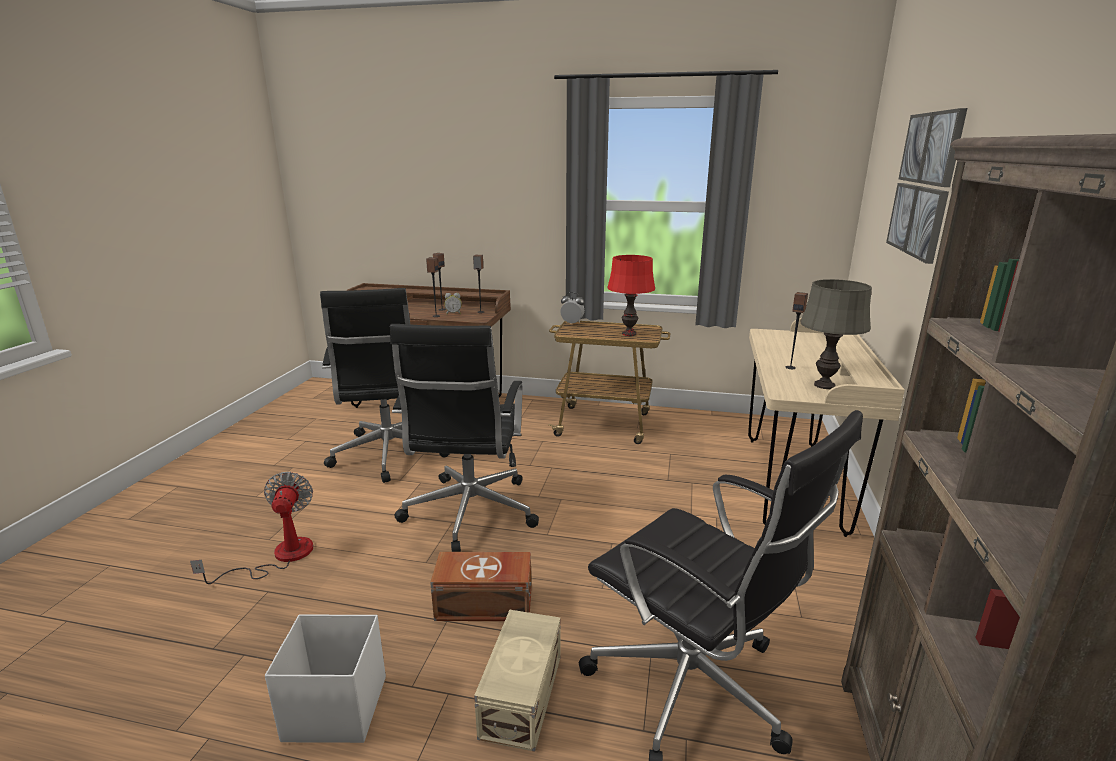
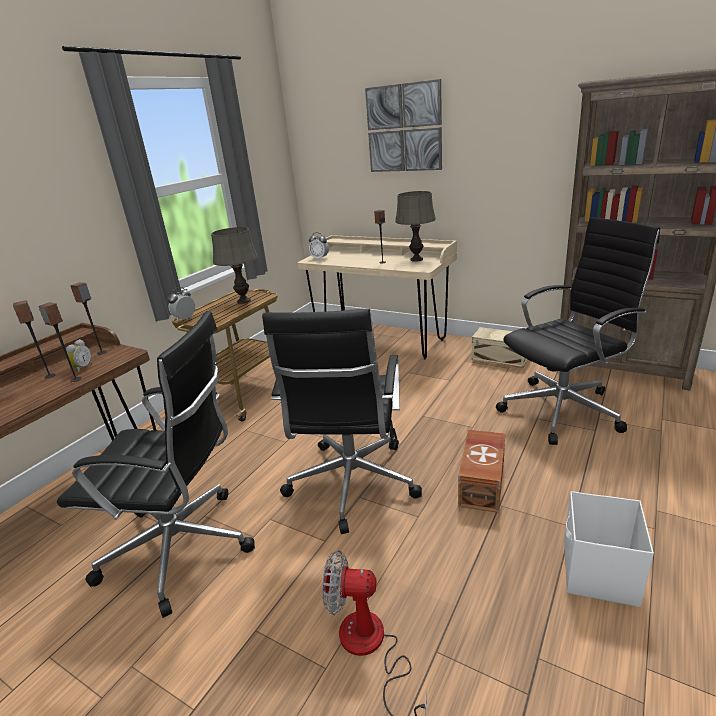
camera: 70 degrees left, 5 degrees up
(469, 514) = (351, 485): black office chair -> black office chair turned 75 degrees clockwise
(524, 694) = (574, 471): beige storage box -> beige storage box (499, 357)
(628, 334) = (243, 301): red table lamp -> grey table lamp
(775, 335) = (320, 258): none -> alarm clock

